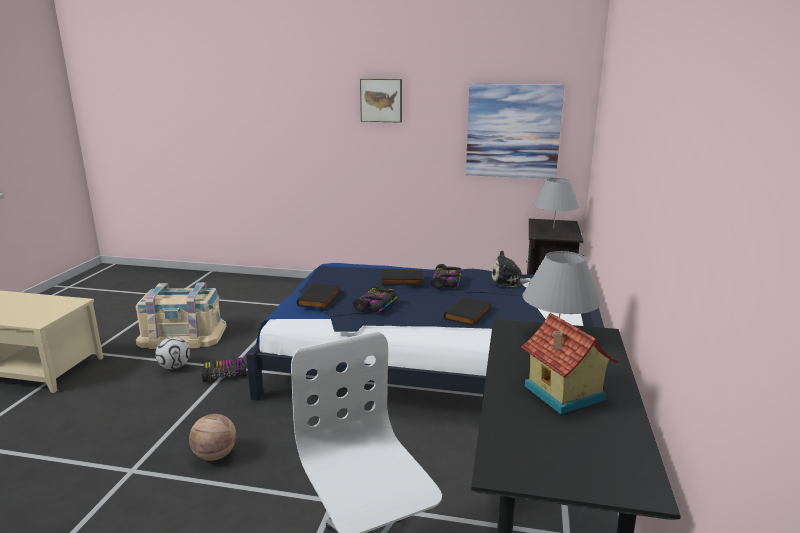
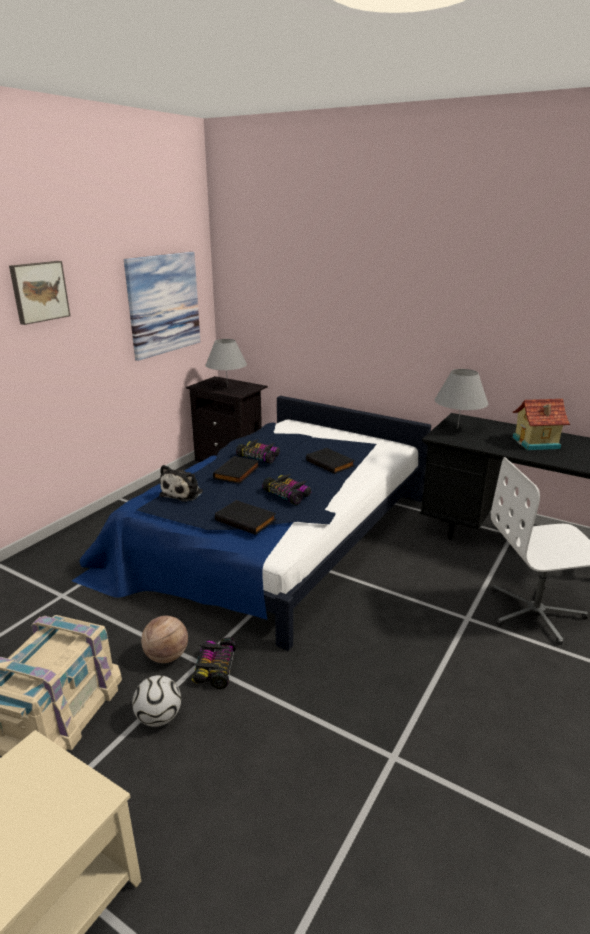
camera: 70 degrees left, 5 degrees up
(215, 455) = (385, 685): basketball -> basketball (166, 656)
(508, 281) = (275, 435): plush toy -> plush toy (183, 493)

